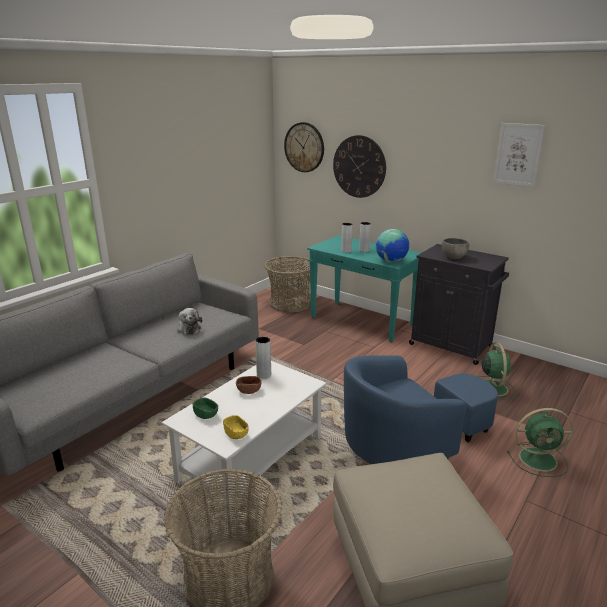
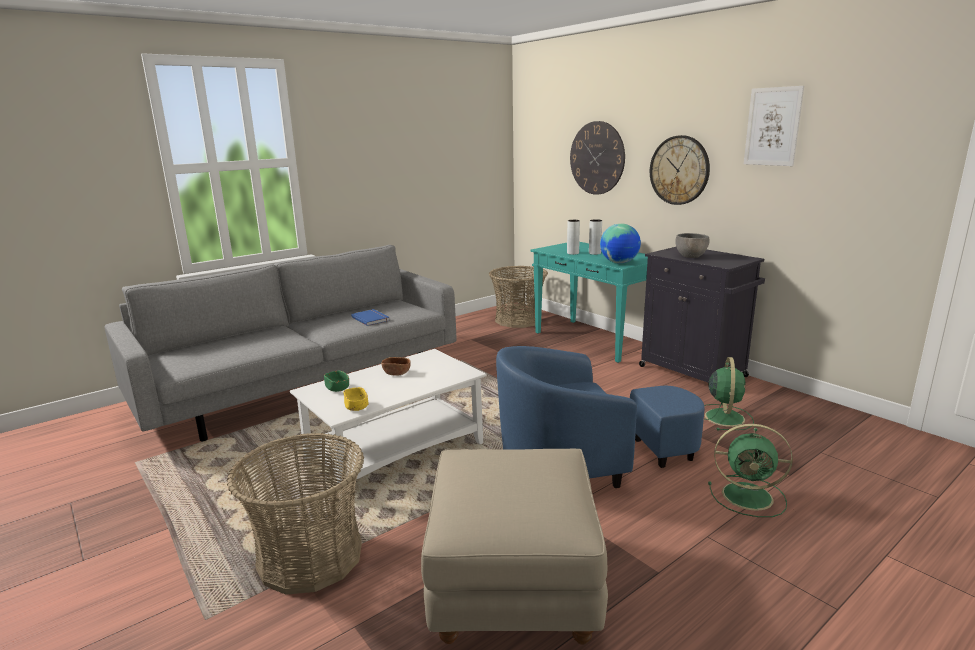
camera: 15 degrees right, 5 degrees down
(189, 328) = (371, 318): plush toy -> blue book
(264, 374) = (422, 361): grey vase -> none
(304, 147) = (542, 141): wall clock -> wall clock (679, 170)

